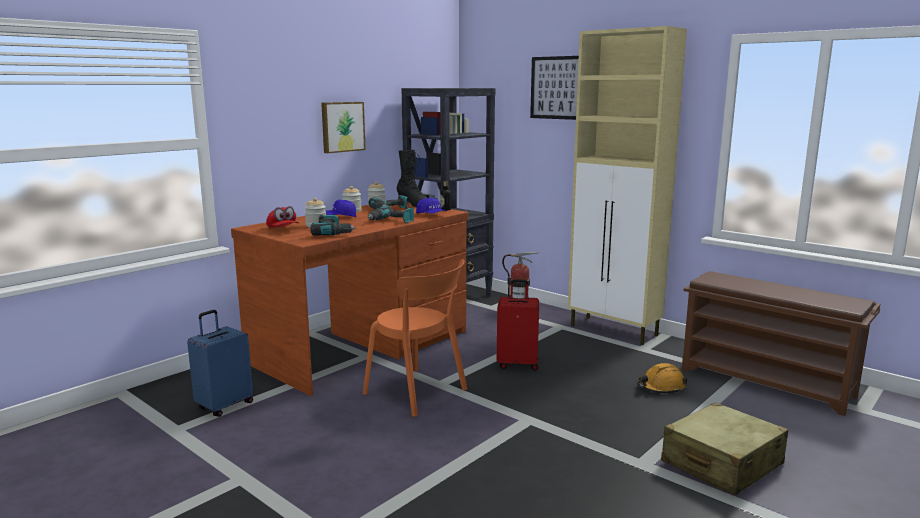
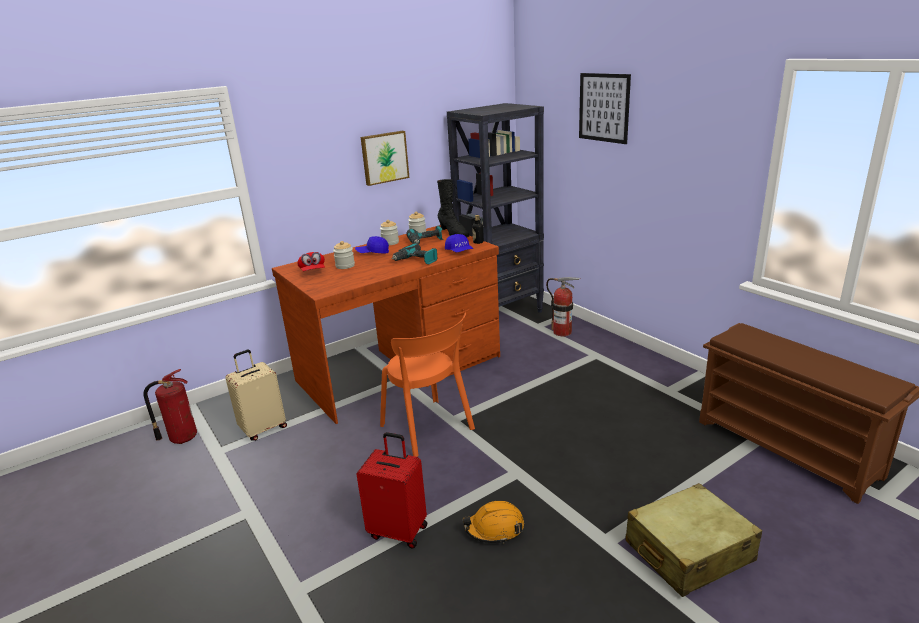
camera: 15 degrees right, 10 degrees up
(122, 421) = (182, 438): none -> fire extinguisher
(224, 406) = (263, 428): blue suitcase -> beige suitcase
(333, 233) = (353, 278): power drill -> none
(517, 364) = (534, 401): red suitcase -> red suitcase (399, 530)
(614, 331) = (649, 364): beige cabinet -> none
(661, 387) = (666, 444): orange hard hat -> orange hard hat (495, 528)

